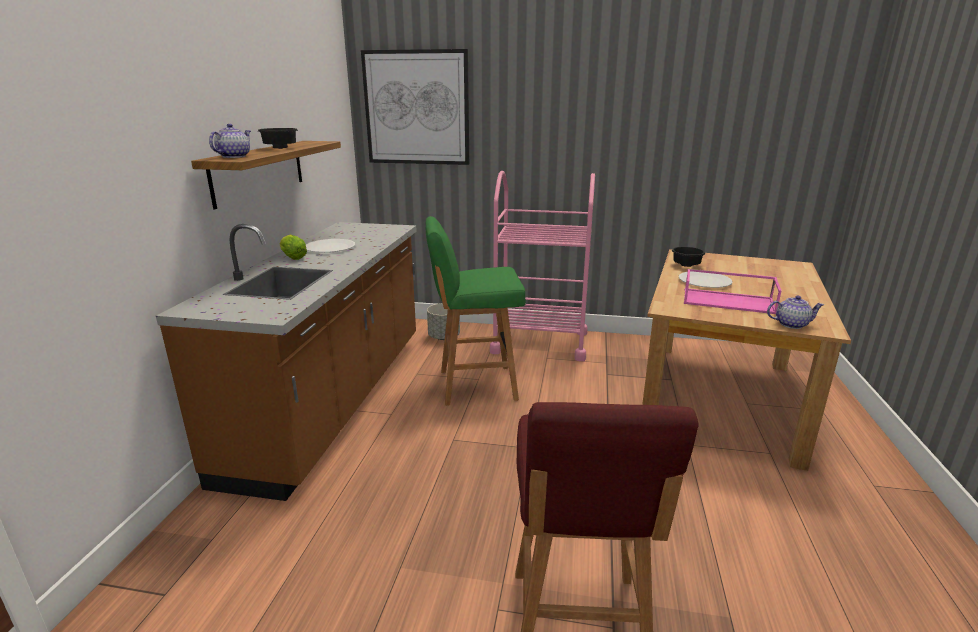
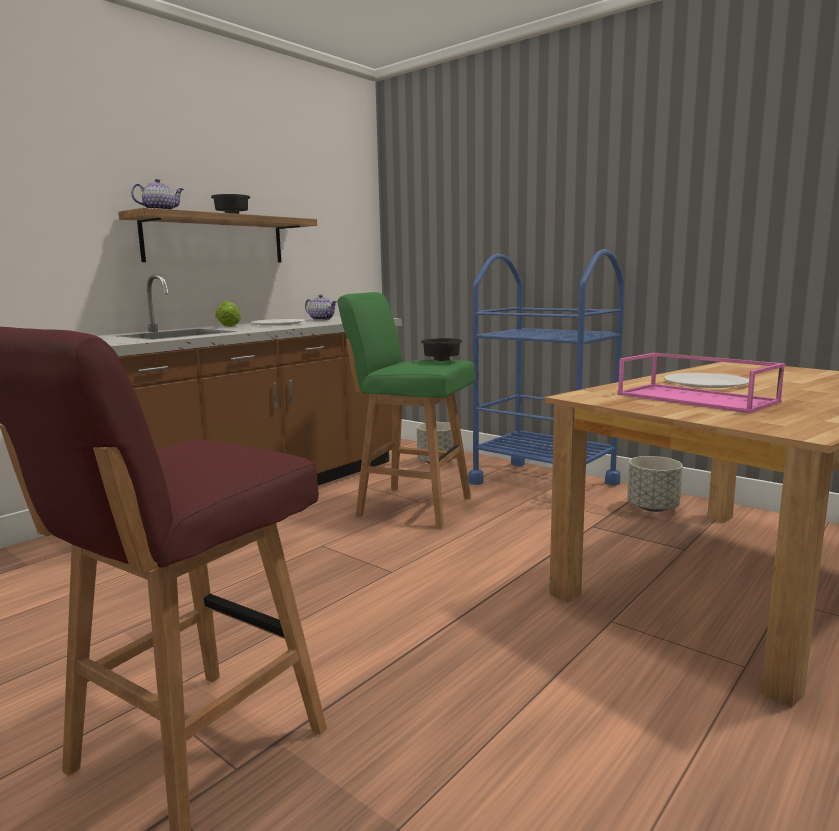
camera: 30 degrees right, 10 degrees down
(417, 108) = (436, 195): picture -> none
(540, 342) = (543, 483): pink cart -> blue cart
(624, 350) = (653, 508): none -> grey planter
(686, 265) = (712, 371): black bowl -> black bowl (440, 360)
(791, 324) = (751, 423): teapot -> teapot (322, 319)

